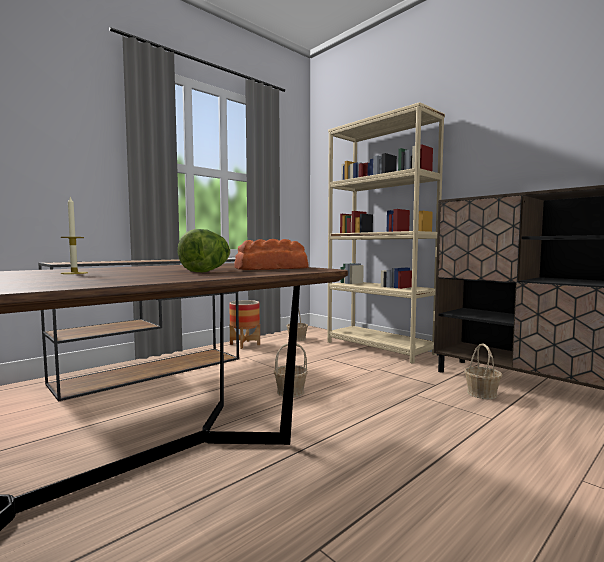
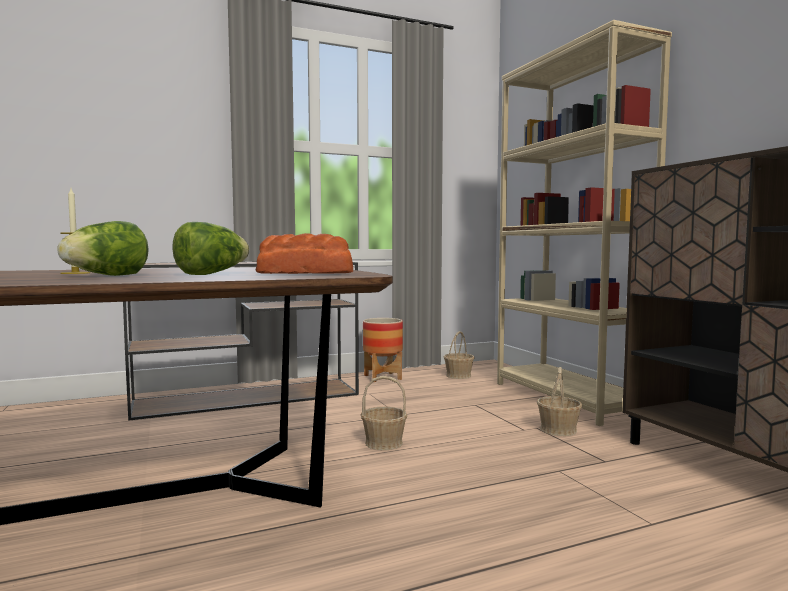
camera: 20 degrees right, 0 degrees up
(129, 275) = (107, 276): none -> lettuce
(482, 393) = (673, 484): basket -> basket (558, 430)

